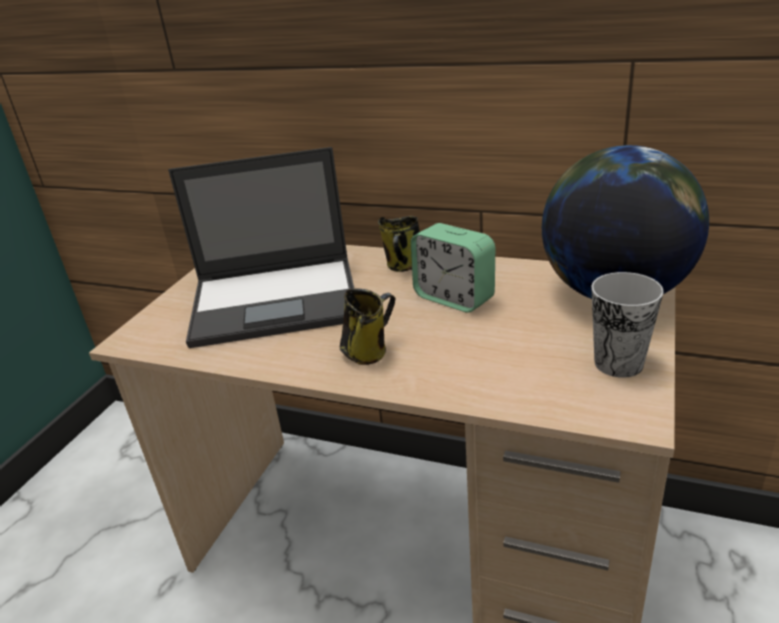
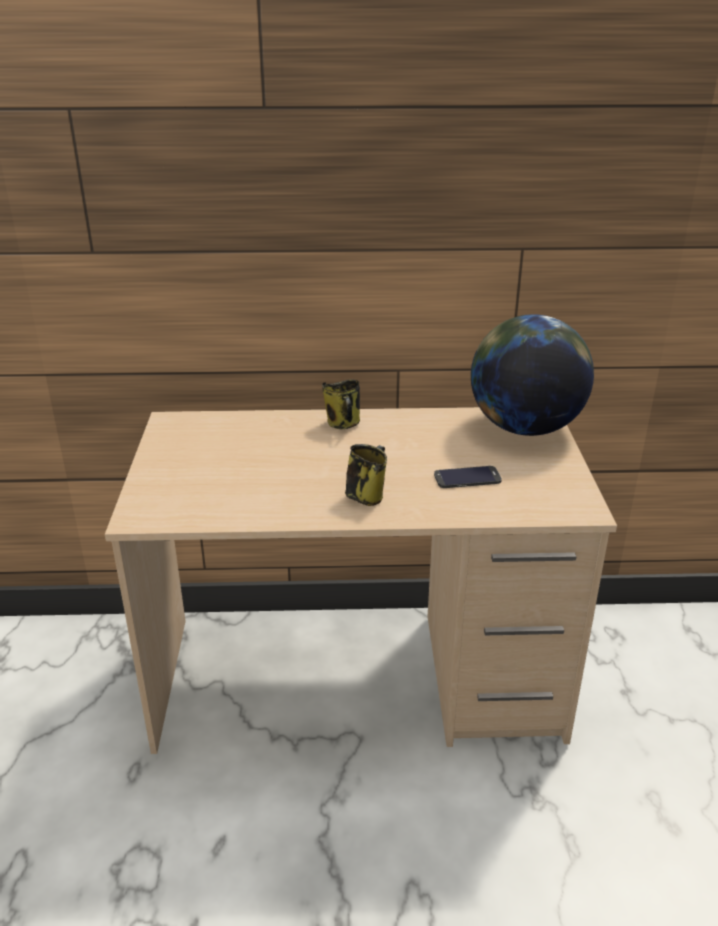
camera: 25 degrees left, 0 degrees up
(277, 300) = (252, 466): laptop -> none
(454, 298) = (406, 445): alarm clock -> none
(501, 347) = (467, 478): none -> phone
(618, 363) = (555, 477): cup -> none

